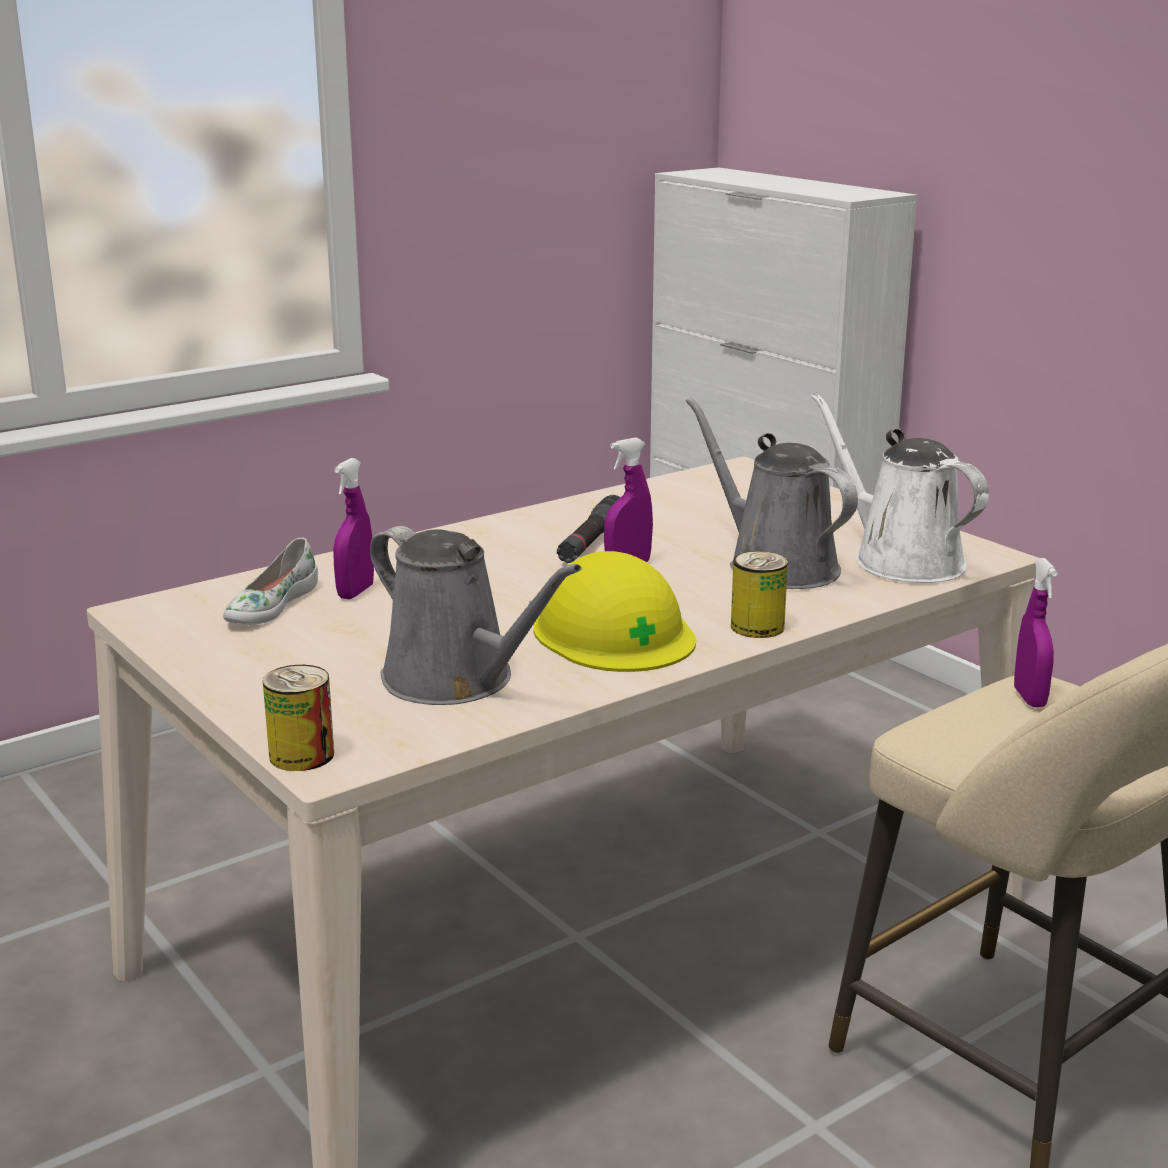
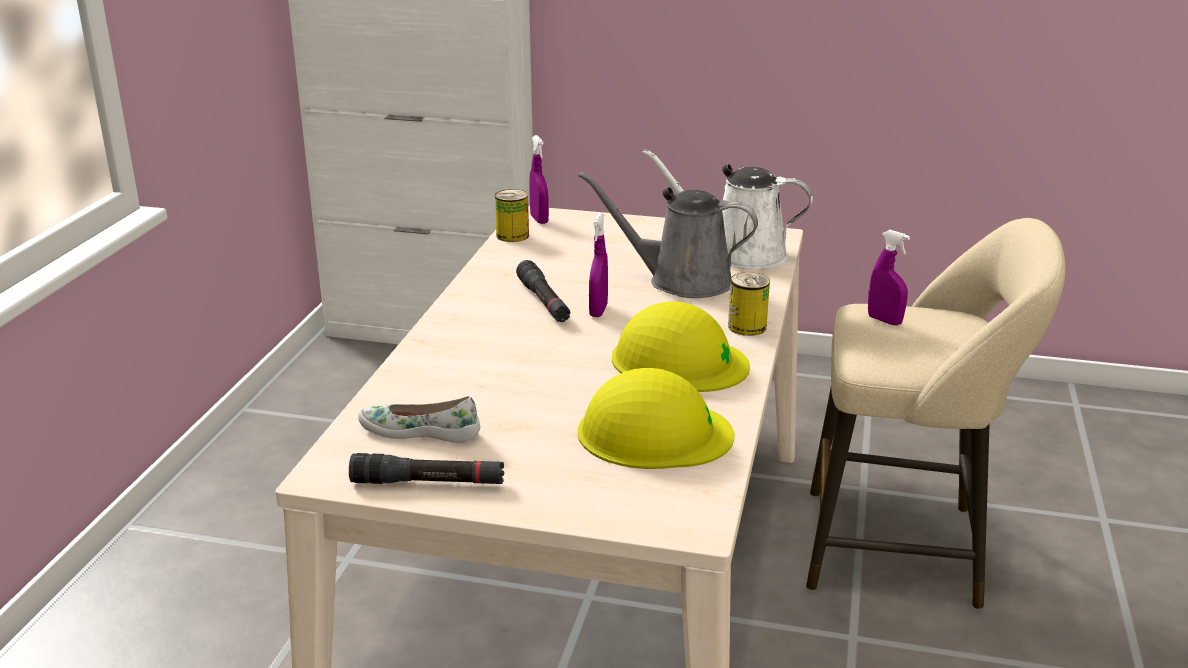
camera: 40 degrees left, 5 degrees up
(196, 644) = (428, 483): none -> black flashlight
(270, 605) = (420, 430): white shoe -> white shoe turned 120 degrees clockwise
(301, 755) = (665, 527): can -> can (512, 235)
(355, 592) = (461, 396): purple spray bottle -> purple spray bottle (539, 219)
(456, 681) = (654, 433): grey watering can -> yellow hard hat

